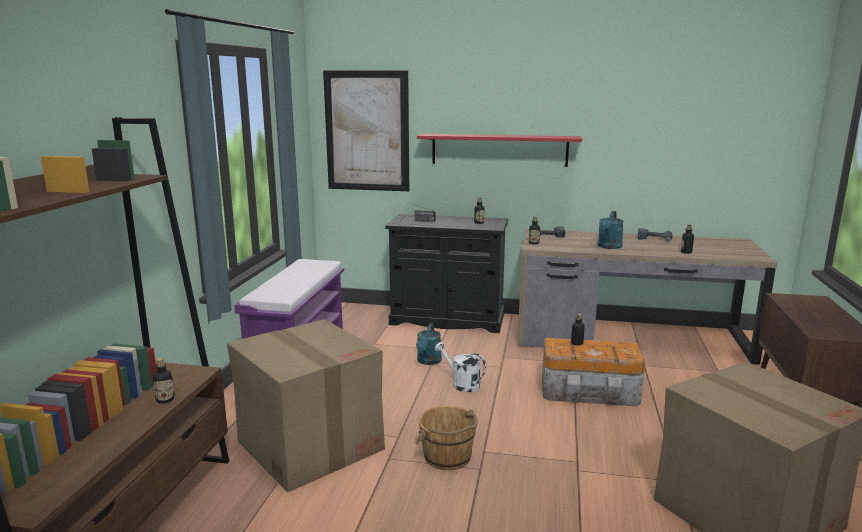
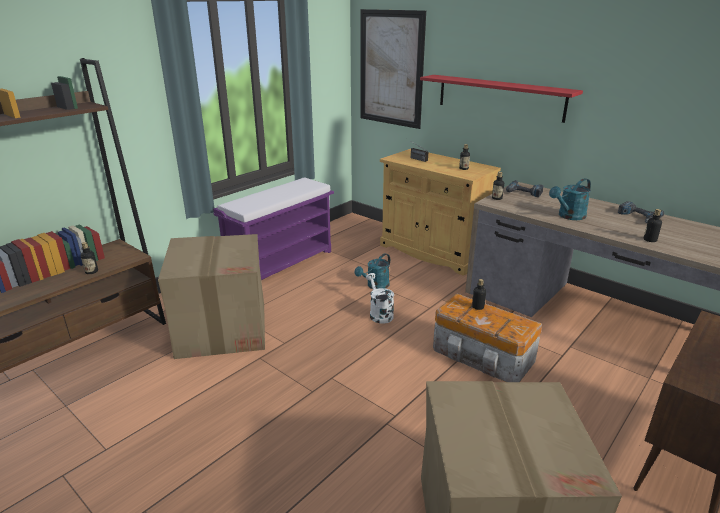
camera: 30 degrees right, 10 degrees up
(447, 319) = (432, 252): black cabinet -> beige cabinet
(448, 457) = (300, 372): brown bucket -> none

